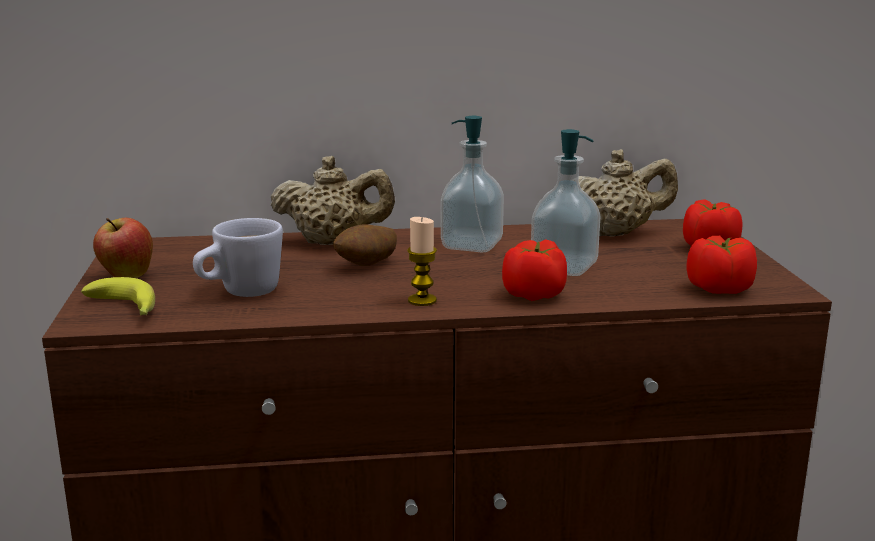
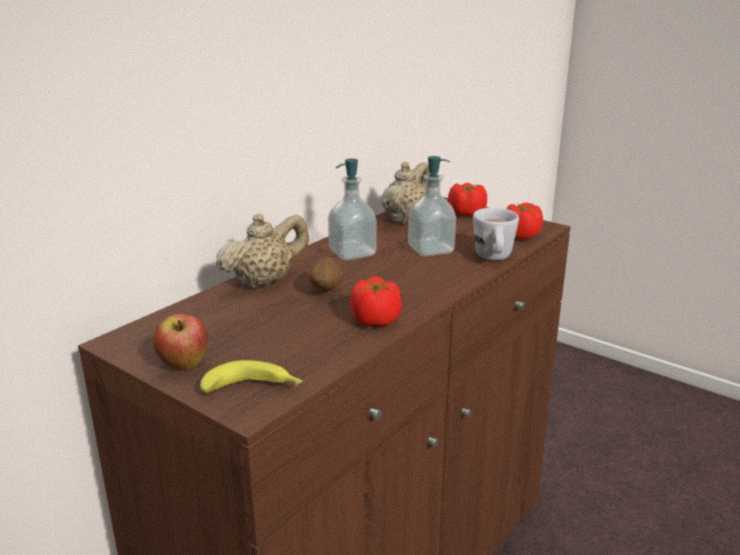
camera: 45 degrees left, 5 degrees up
(240, 293) = (299, 342): white mug -> white mug (494, 259)
(422, 300) = (412, 299): candle -> none
(534, 294) = (455, 272): tomato -> tomato (375, 320)

